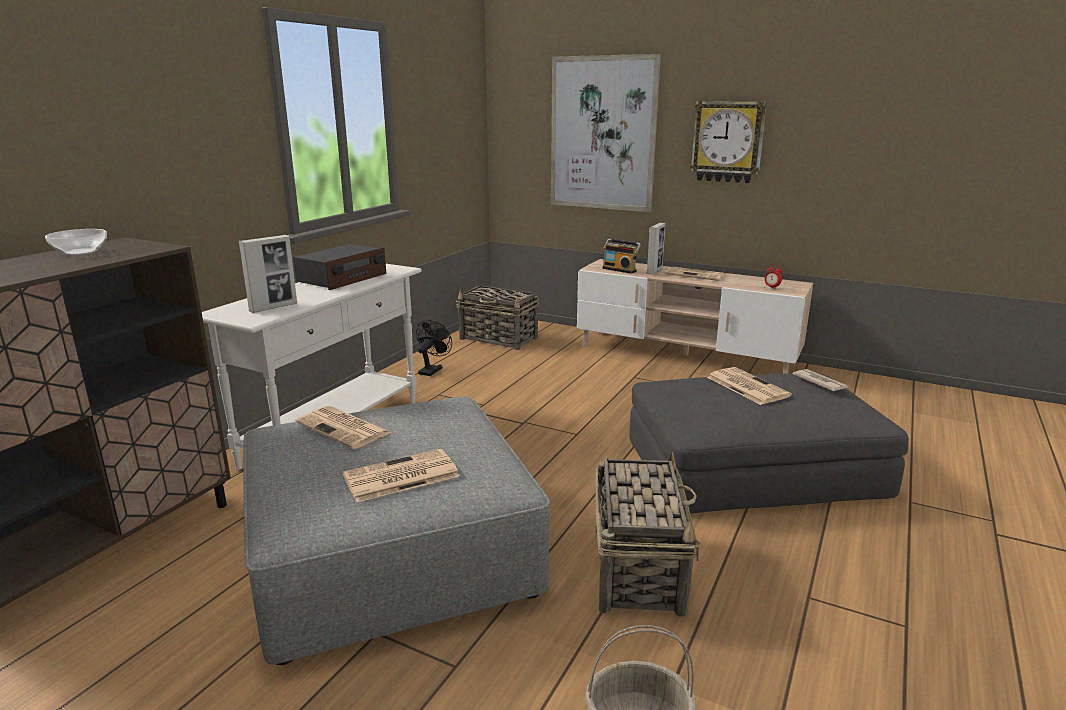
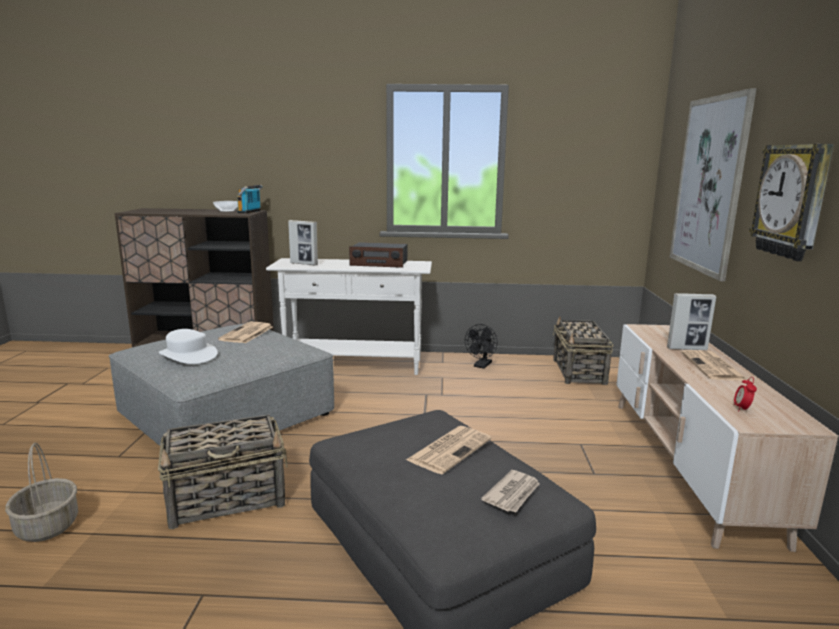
camera: 65 degrees right, 5 degrees down
(400, 477) = (188, 355): newspaper -> white hat
(432, 370) = (481, 366): black fan -> black fan turned 120 degrees clockwise
(620, 269) = (659, 336): radio -> radio (250, 212)

